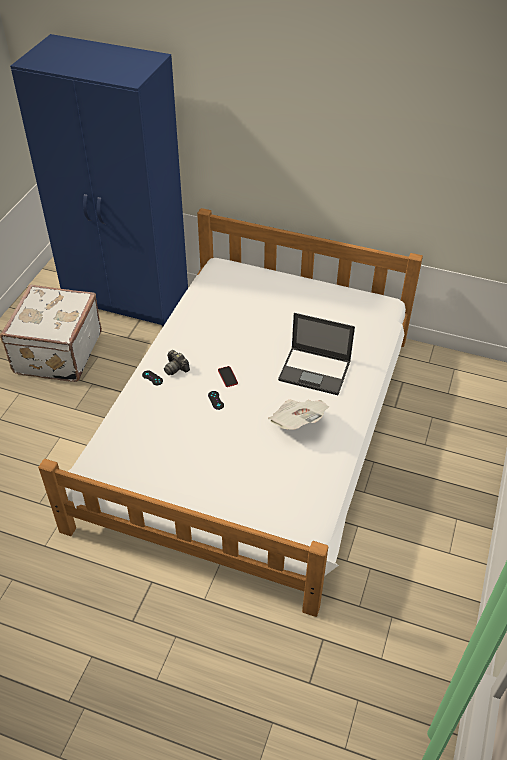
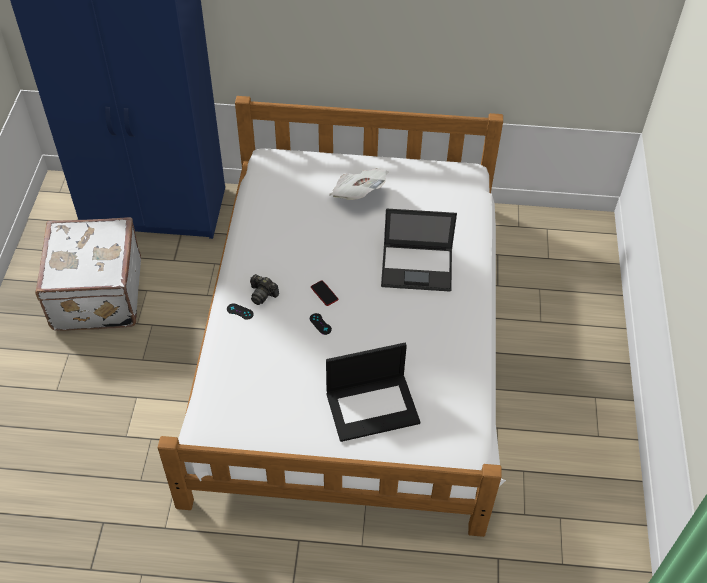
camera: 15 degrees left, 5 degrees up
(237, 475) = (373, 406): none -> laptop
(297, 422) = (417, 332): newspaper -> newspaper (357, 194)

